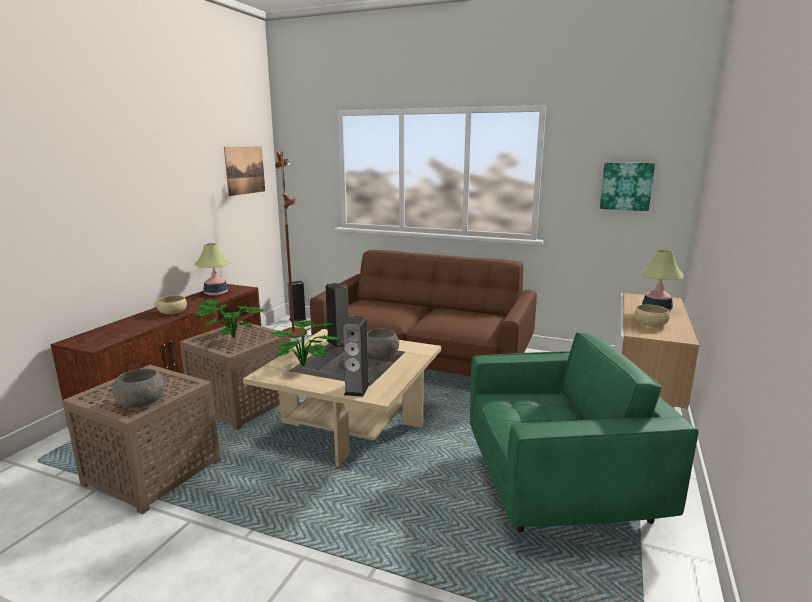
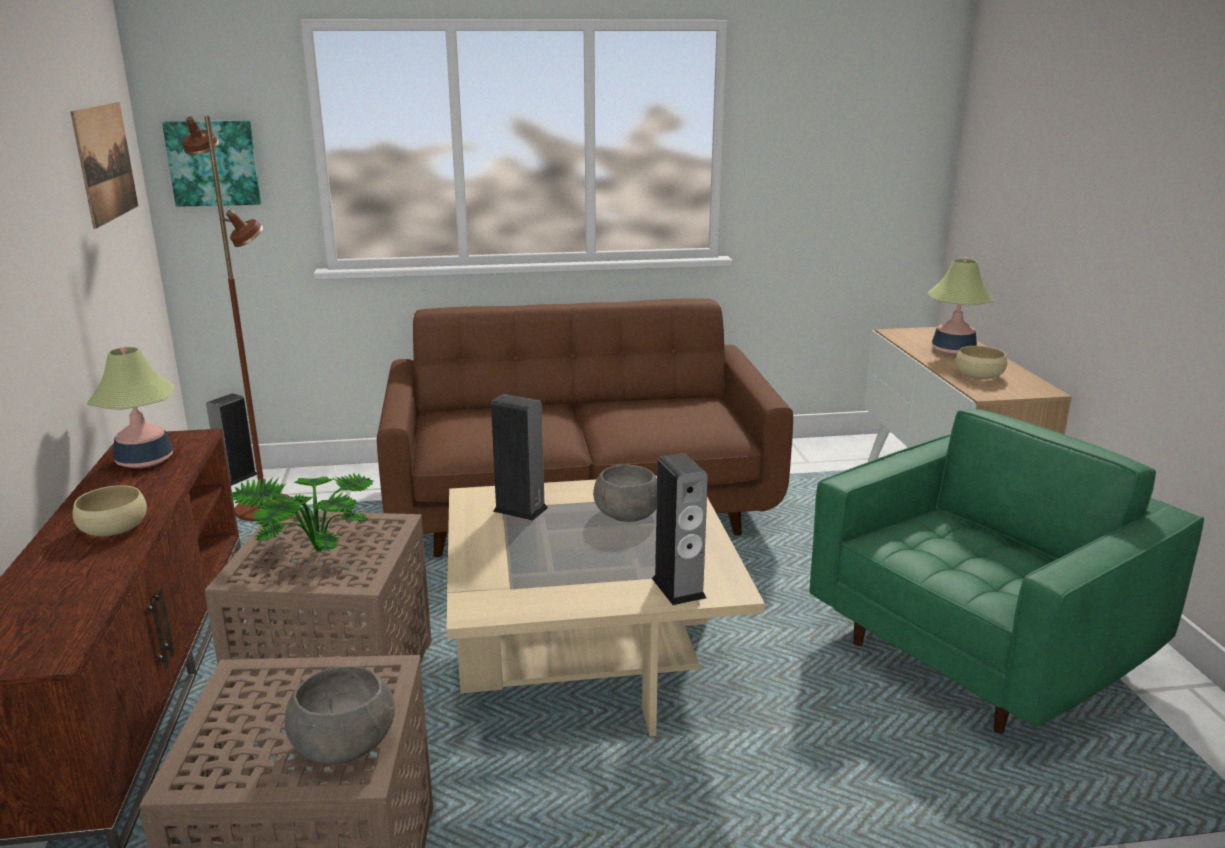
camera: 30 degrees left, 5 degrees up
(307, 365) = (529, 568): potted plant -> none
(626, 186) = (855, 157): picture -> picture (213, 163)

